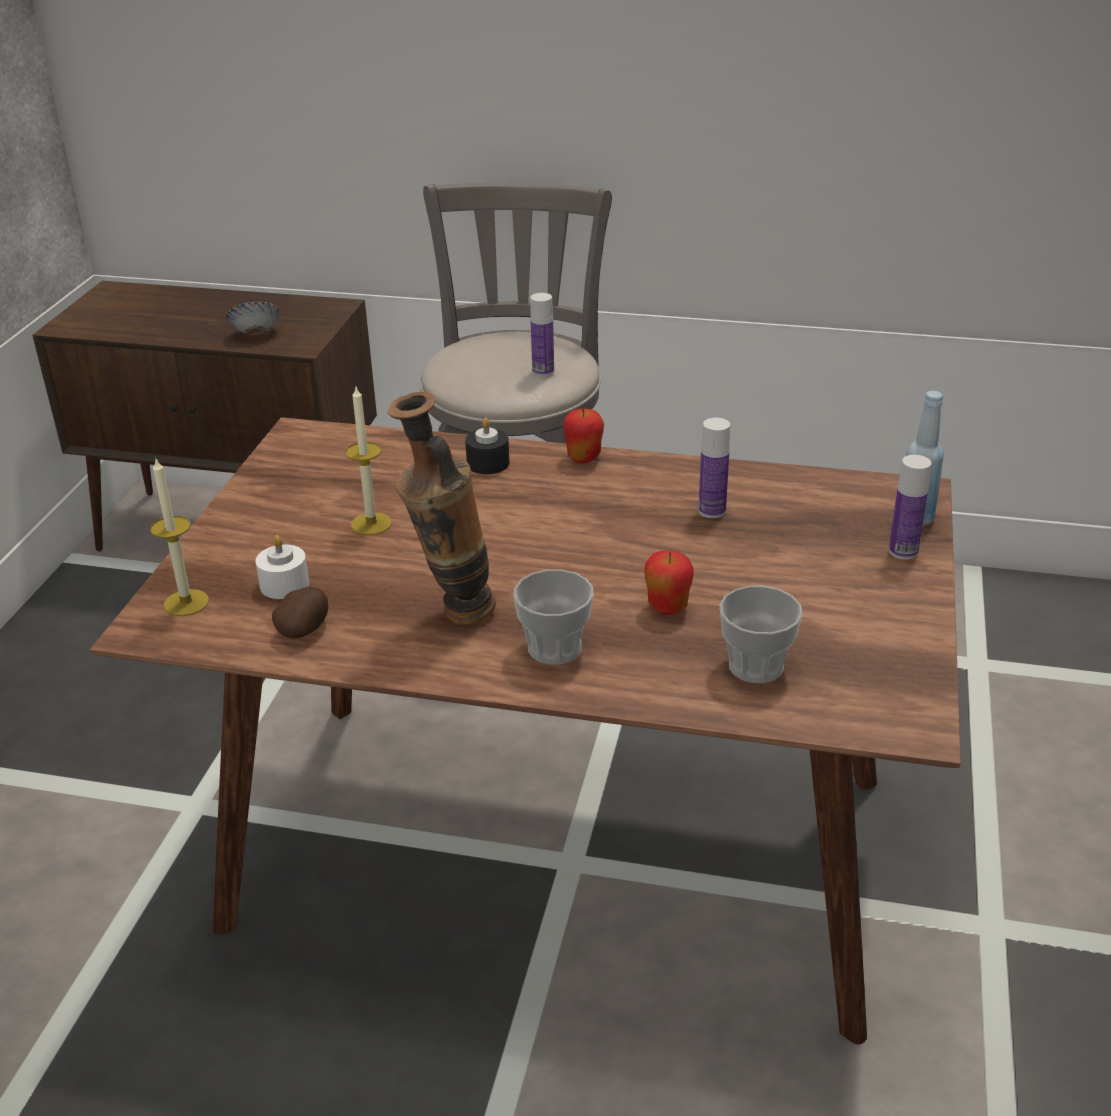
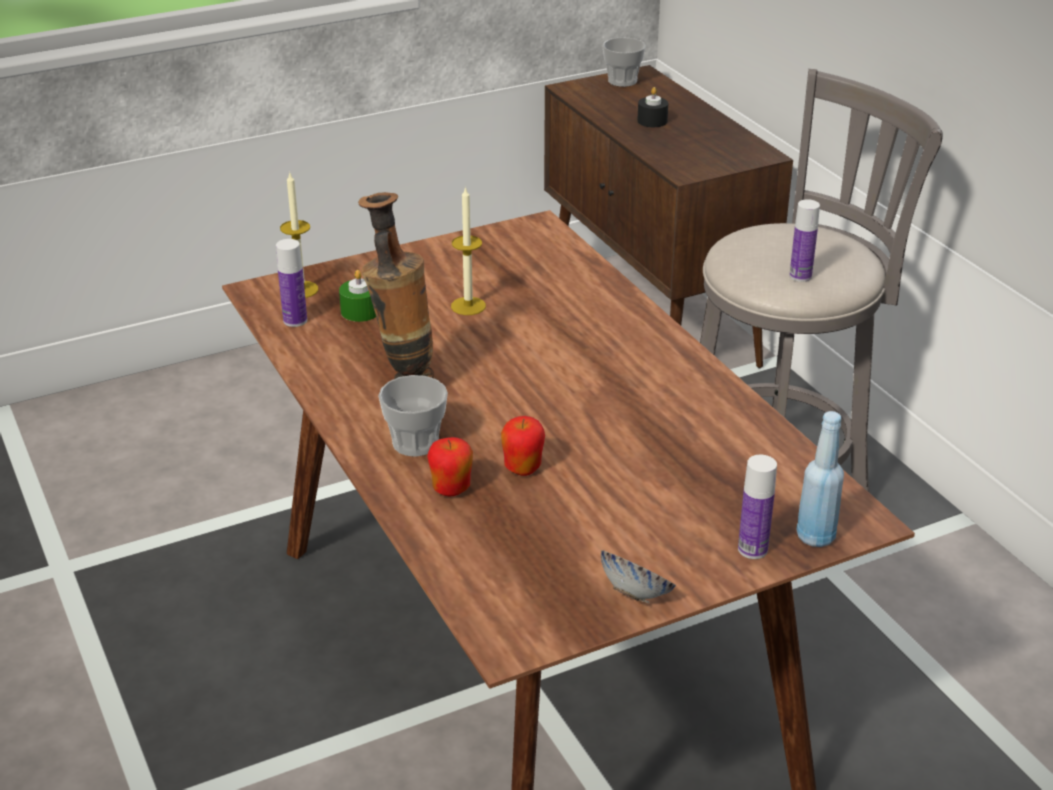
camera: 50 degrees right, 0 degrees up
(256, 334) = (672, 149): bowl -> bowl (635, 594)
(284, 584) = (360, 311): white candle -> green candle
(305, 630) = (322, 342): potato -> none
(488, 463) = (607, 311): black candle -> black candle (652, 121)
(583, 458) = (674, 345): apple -> apple (451, 490)
(712, 511) = (681, 433): bottle -> bottle (295, 320)
(756, 666) = (497, 538): cup -> cup (622, 81)

